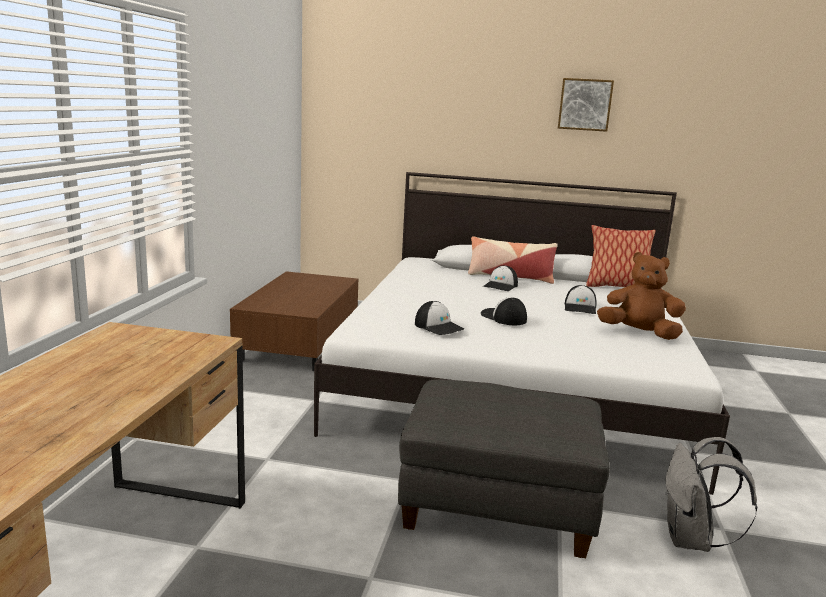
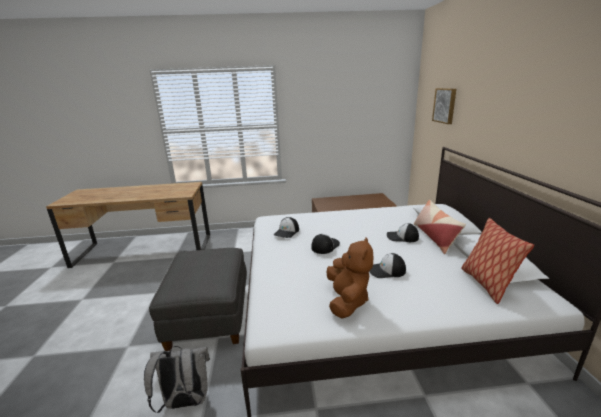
camera: 75 degrees right, 5 degrees up
(585, 104) = (557, 95): picture -> picture (445, 105)

